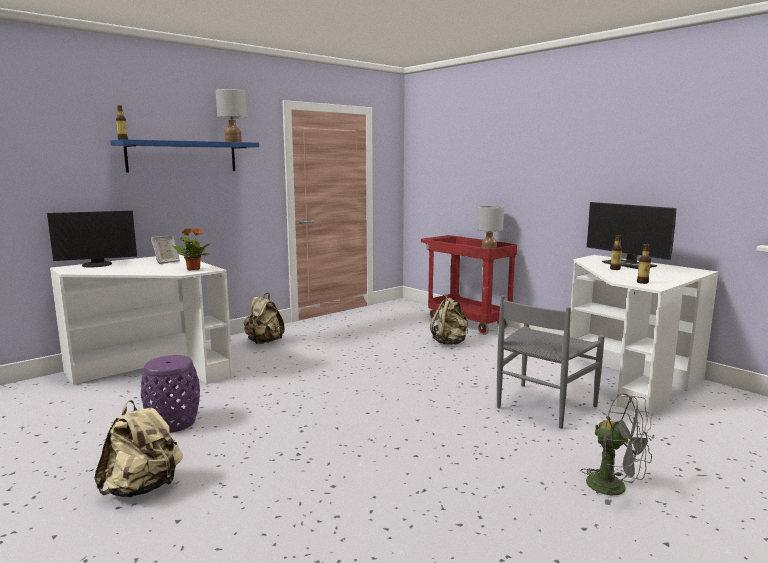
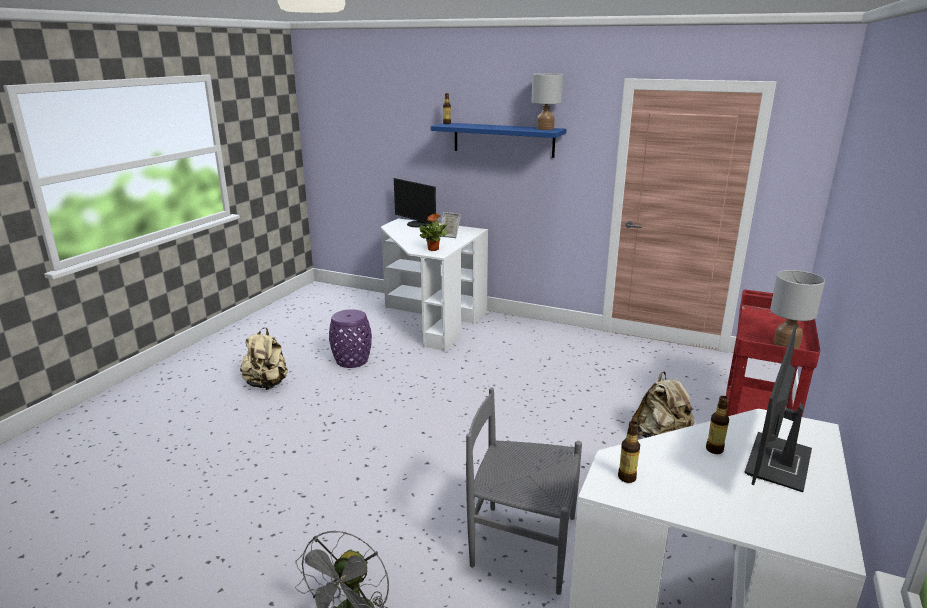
camera: 65 degrees right, 10 degrees up
(264, 342) = (531, 337): beige backpack -> none

